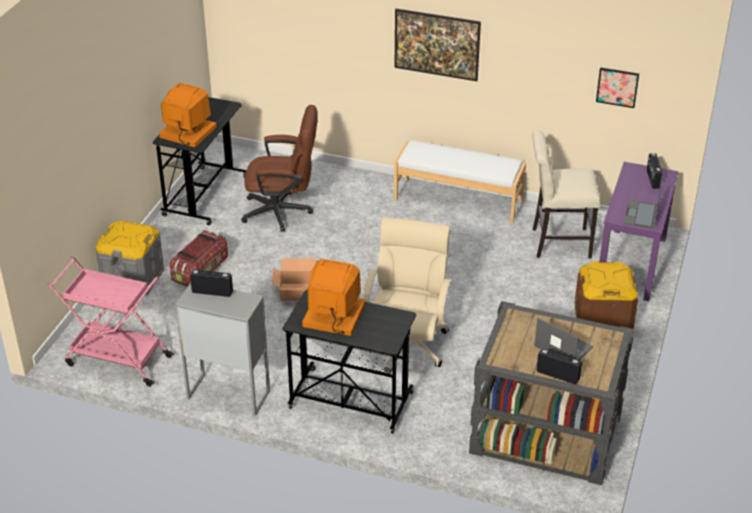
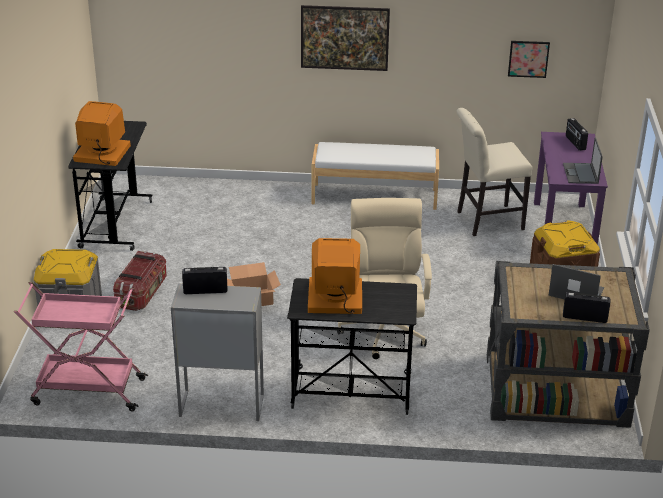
camera: 15 degrees left, 5 degrees down
(283, 212) = (205, 228): brown office chair -> none

